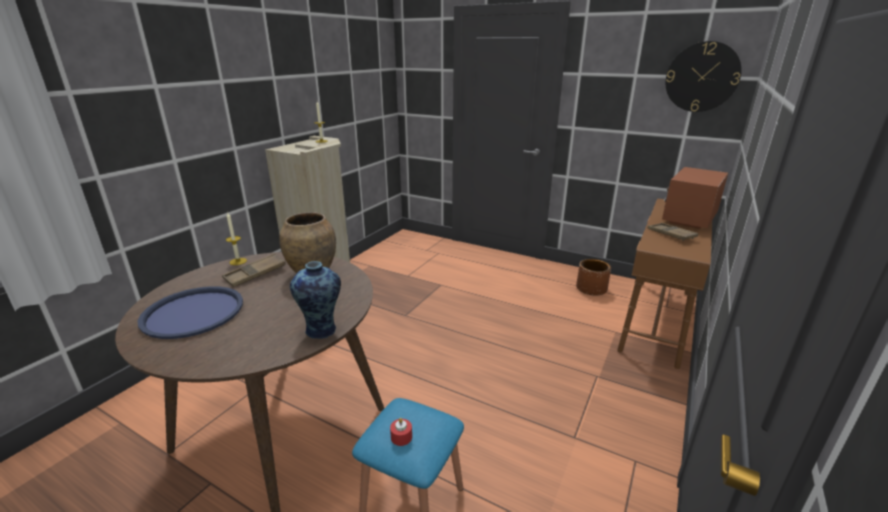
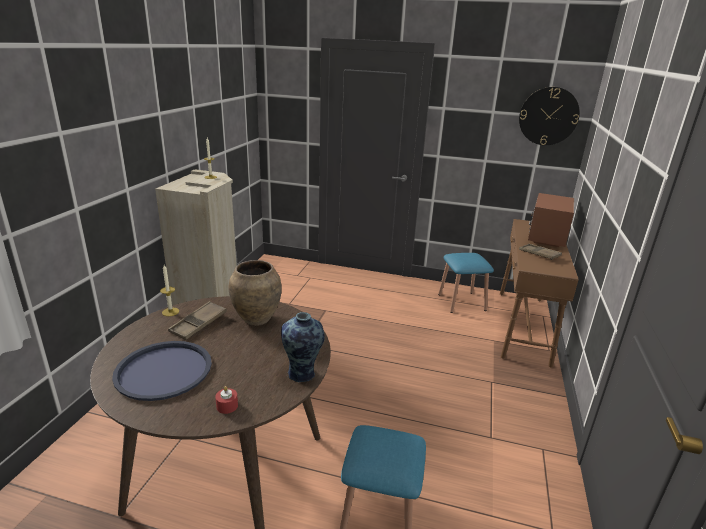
camera: 15 degrees left, 0 degrees up
(401, 437) = (383, 459): red candle -> red candle (227, 406)
(591, 288) = (461, 302): brown planter -> blue stool

